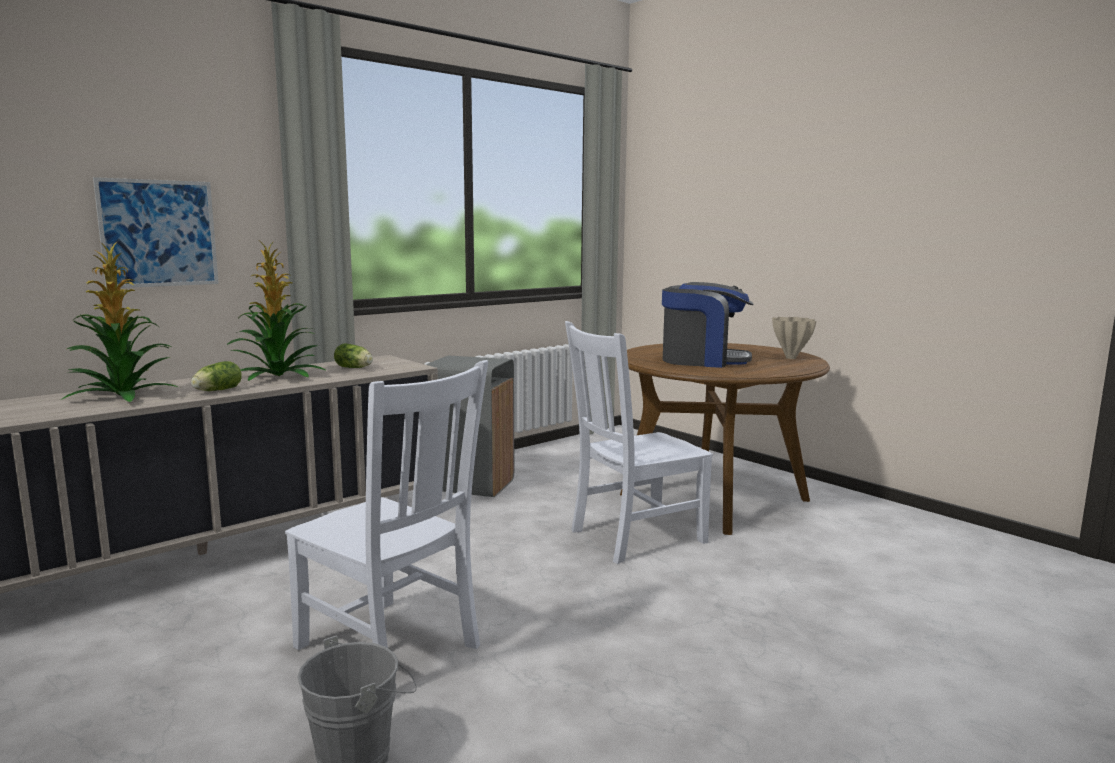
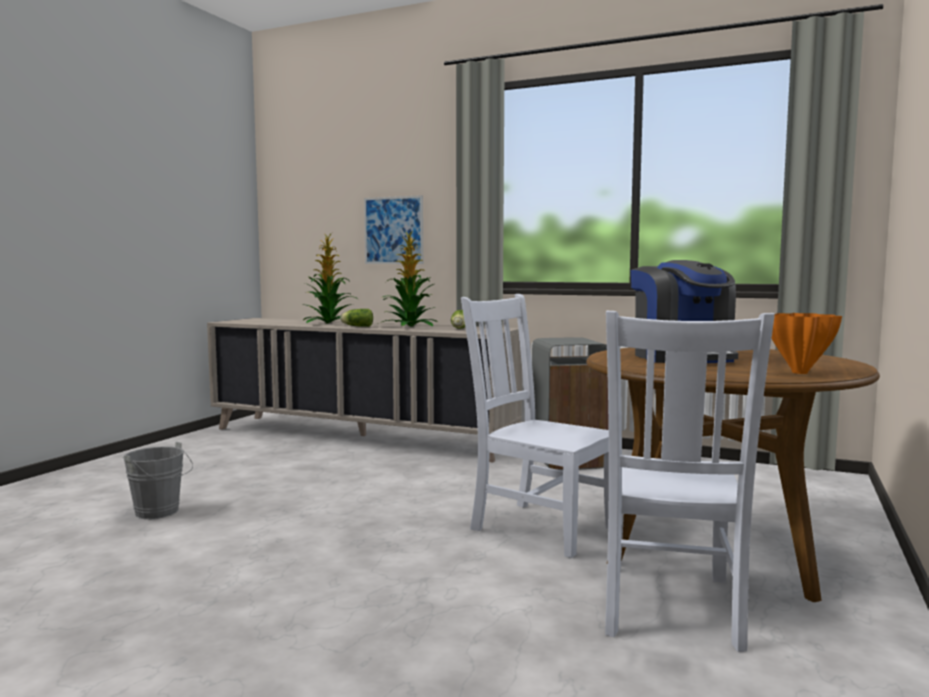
camera: 65 degrees right, 5 degrees down
(391, 649) = (276, 494): white chair -> white chair (669, 608)
(791, 358) = (801, 372): beige vase -> orange vase

